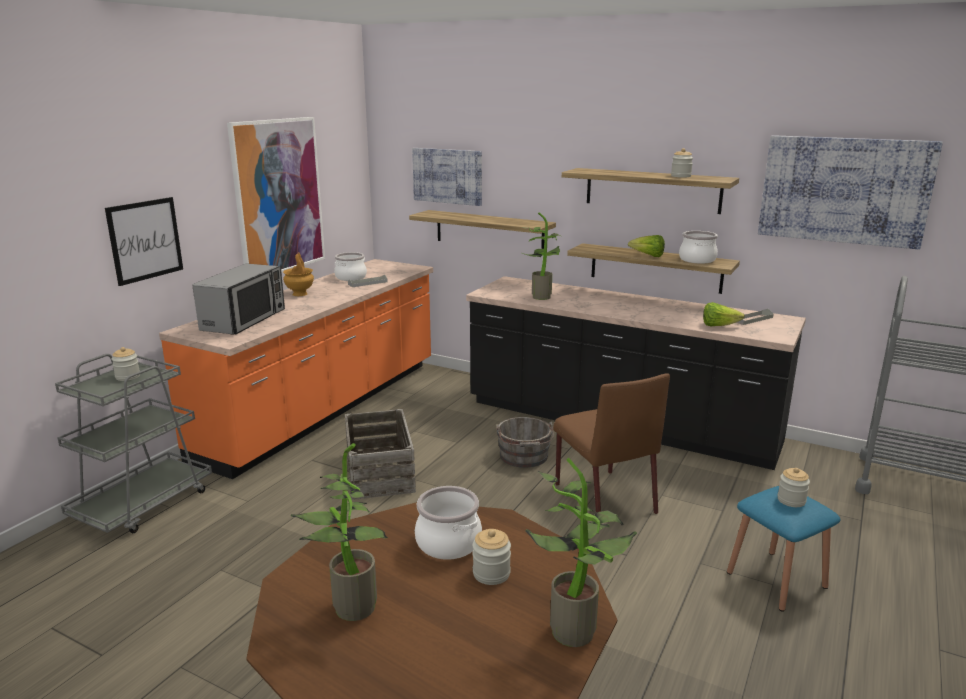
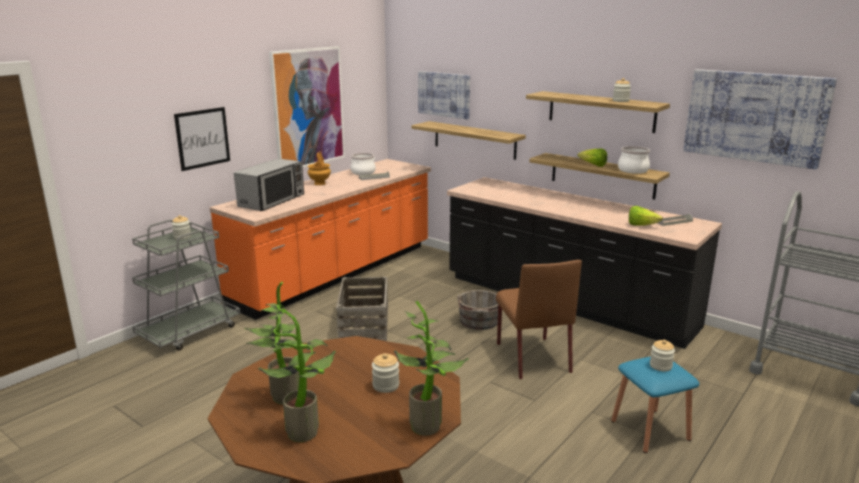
camera: 10 degrees right, 0 degrees up
(449, 542) = (365, 363): cooking pot -> none
(541, 296) = (507, 194): potted plant -> potted plant (305, 429)

